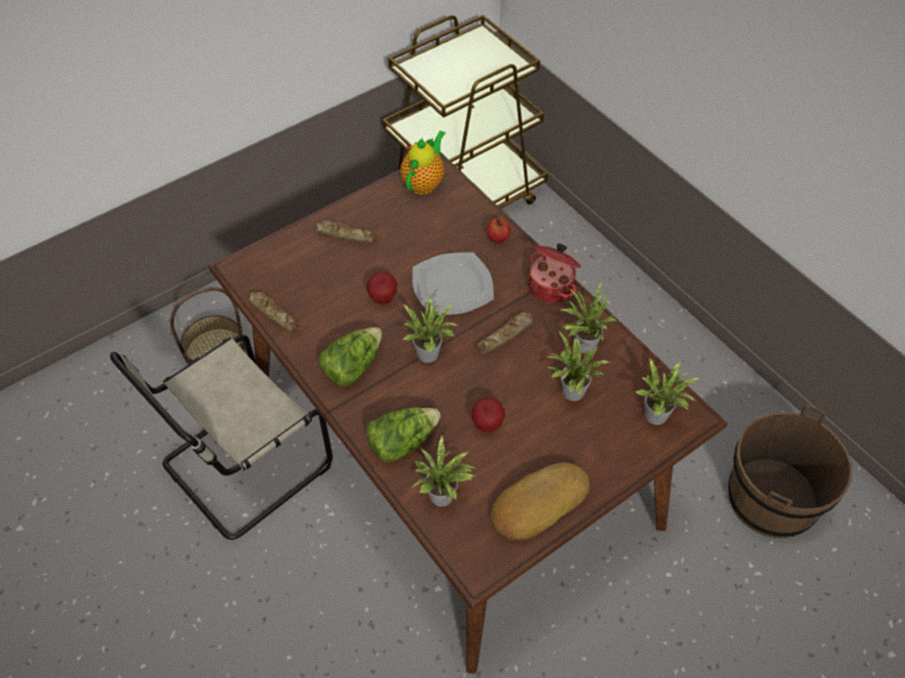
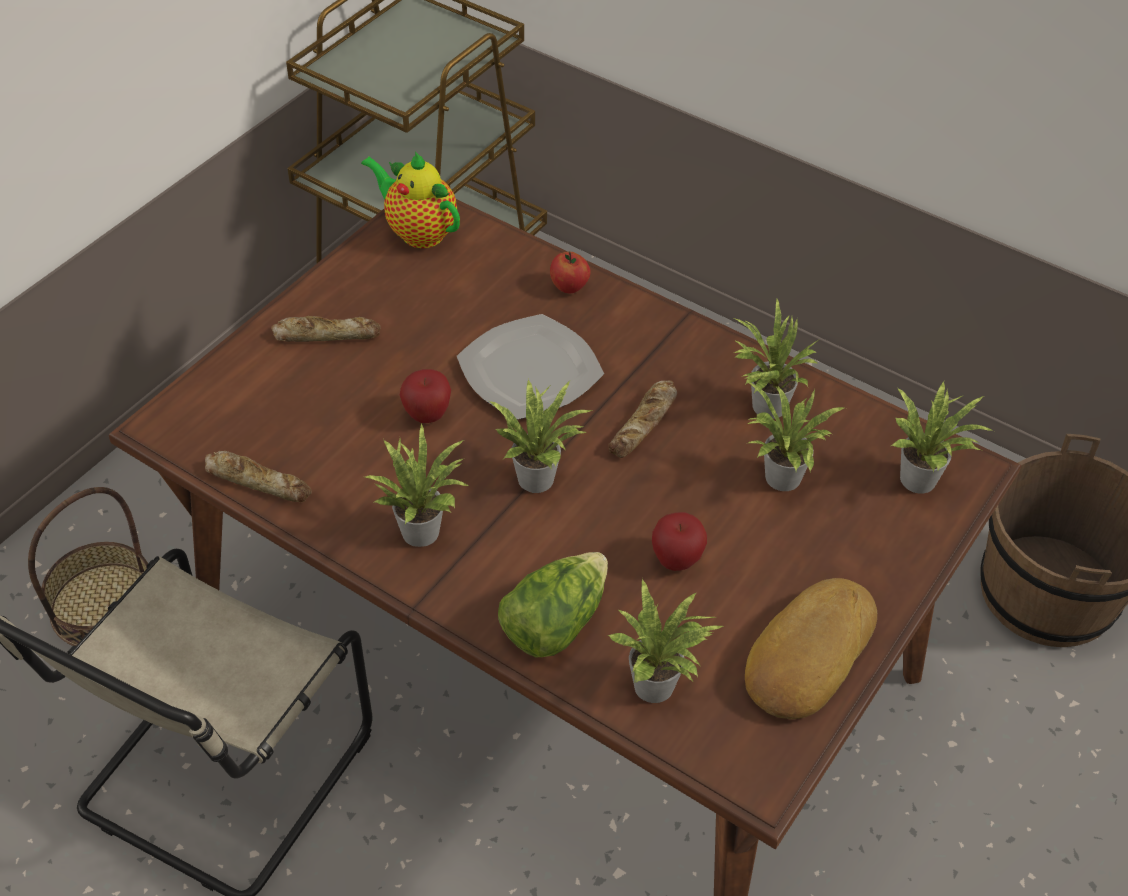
camera: 20 degrees left, 5 degrees down
(352, 366) = (422, 528): lettuce -> potted plant
(424, 183) = (418, 232): teapot -> teapot turned 60 degrees counterclockwise
(552, 287) = (682, 336): cooking pot -> none

